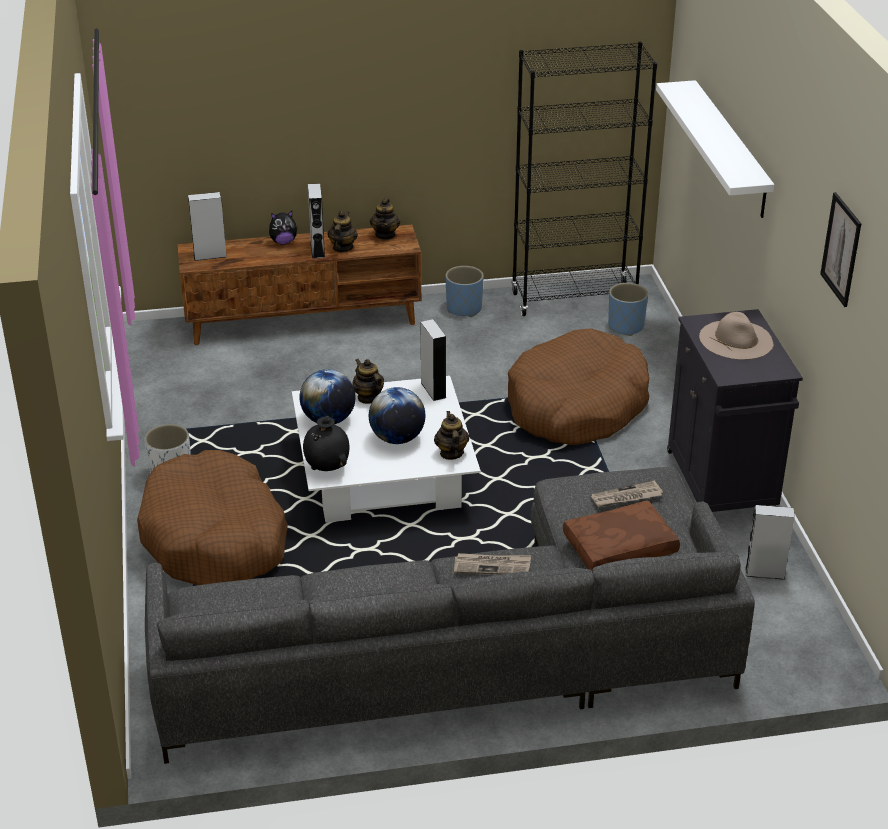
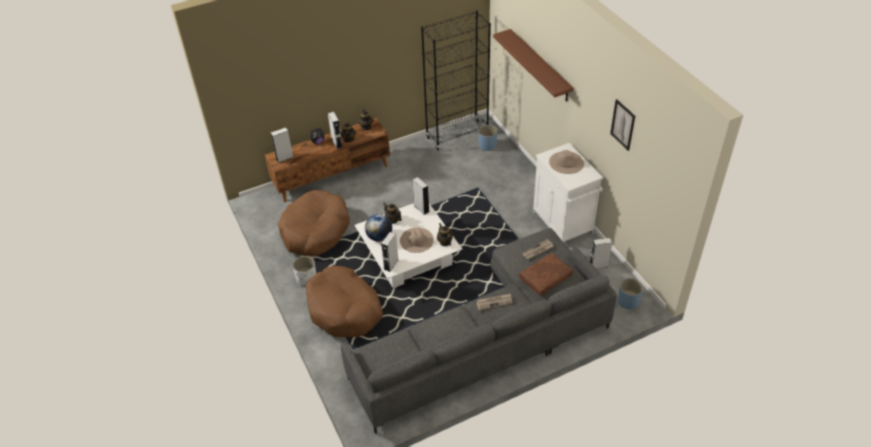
camera: 15 degrees left, 10 degrees up
(327, 468) = (391, 264): black vase -> grey speaker
(397, 438) = (416, 240): globe -> beige hat
(464, 309) = (407, 152): blue planter -> blue planter (628, 301)
(576, 406) = (482, 196): brown dog bed -> brown dog bed (315, 231)
(722, 484) = (563, 223): black cabinet -> white cabinet
(730, 149) = (540, 65): white shelf -> brown shelf

